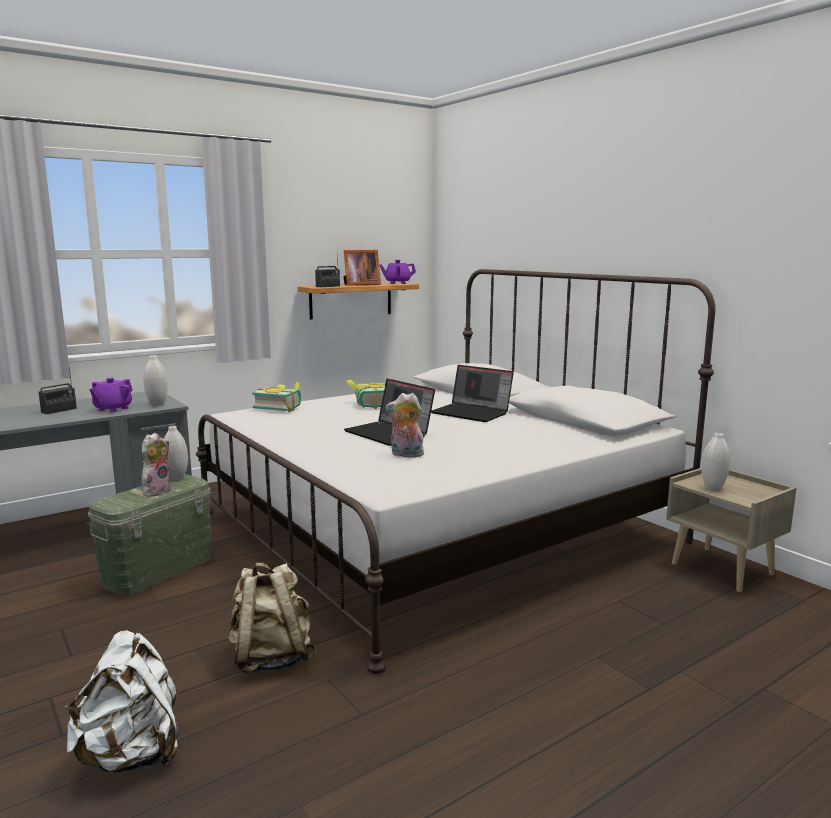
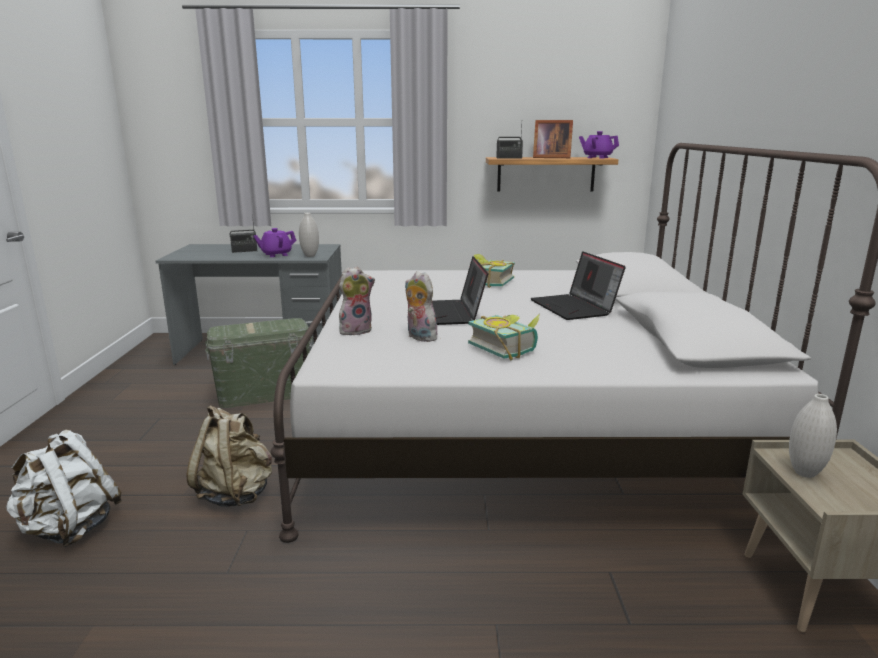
camera: 35 degrees right, 5 degrees up
(156, 491) = (260, 328): plush toy -> plush toy (356, 330)
(176, 478) = (289, 321): white vase -> none
(279, 408) = (411, 273): book -> book (507, 348)

